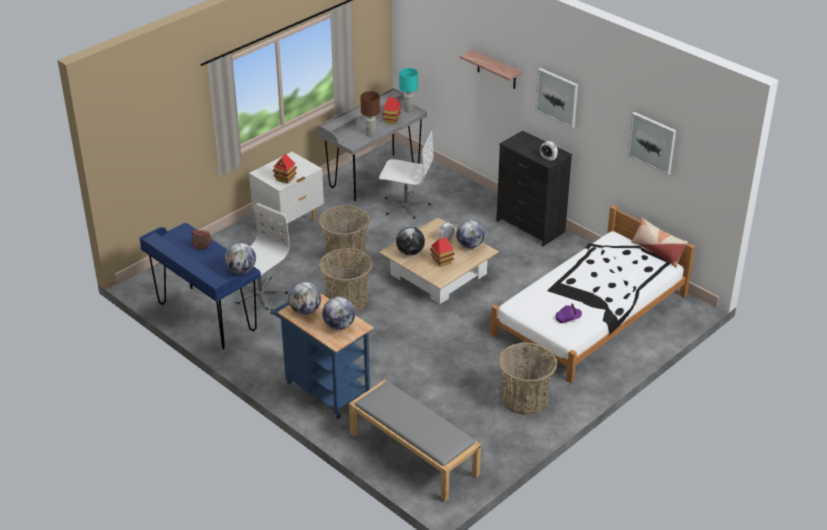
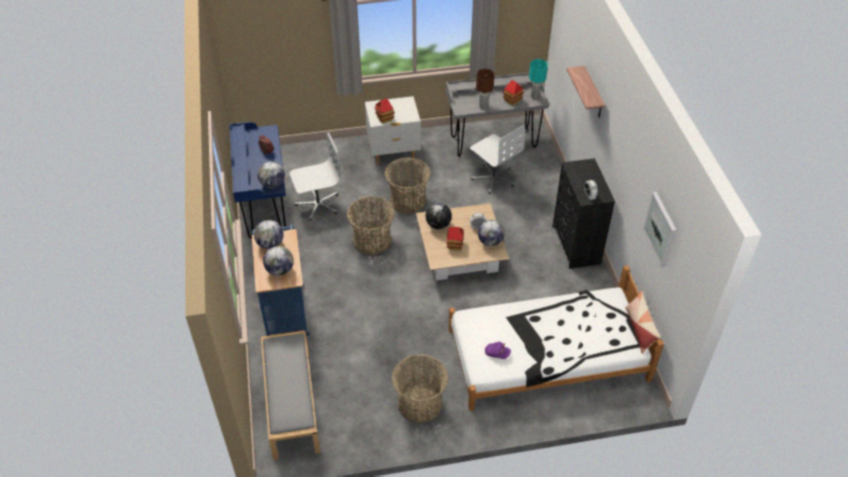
camera: 35 degrees right, 10 degrees up
(557, 97) = (618, 143): picture -> none

